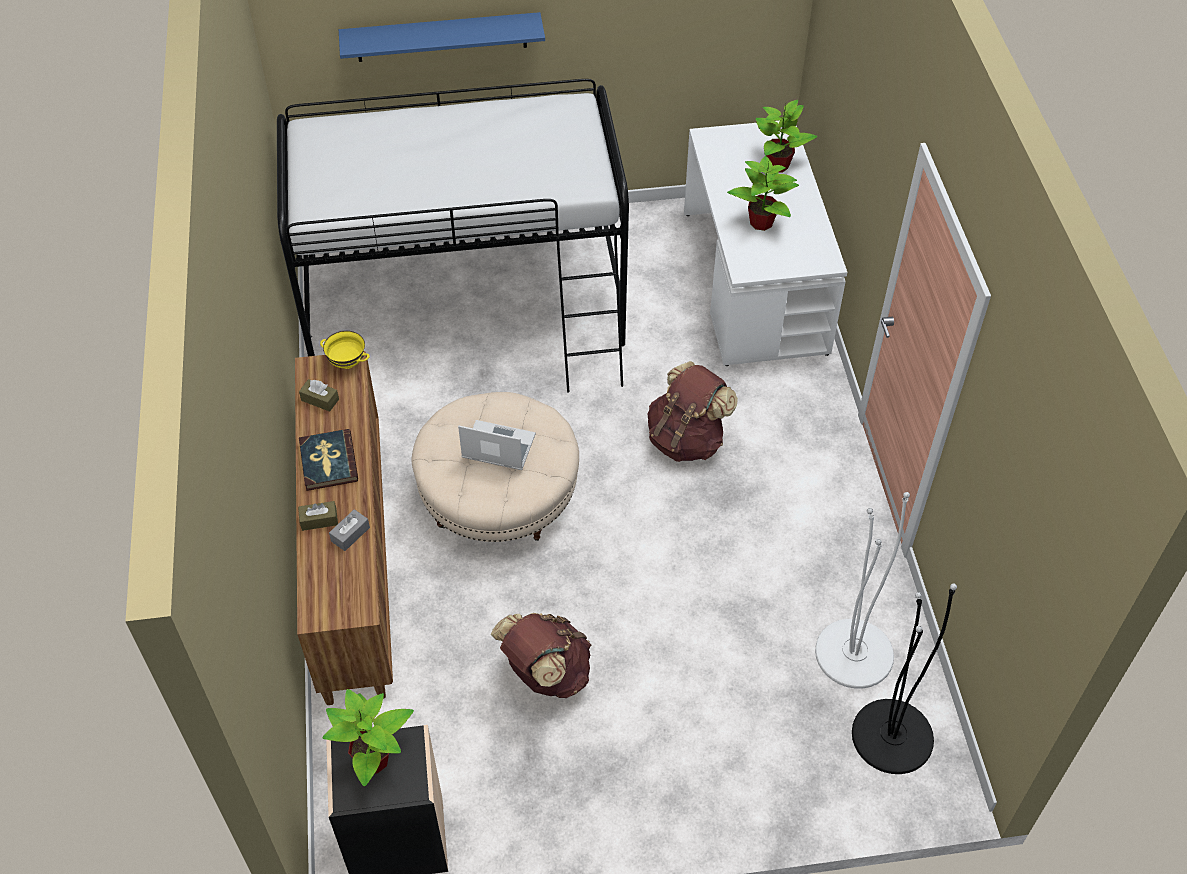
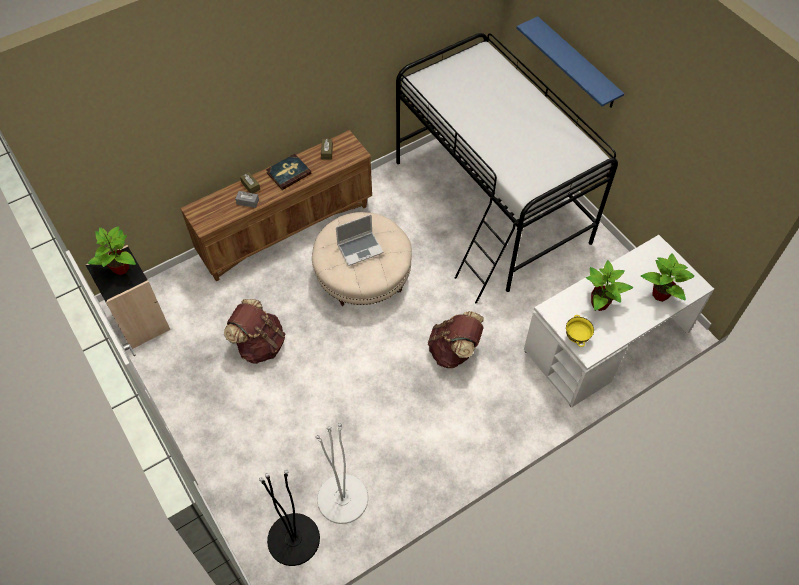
camera: 65 degrees right, 5 degrees up
(347, 363) = (357, 151): yellow bowl -> yellow bowl (576, 337)
(497, 447) = (360, 248): laptop -> laptop turned 75 degrees clockwise

